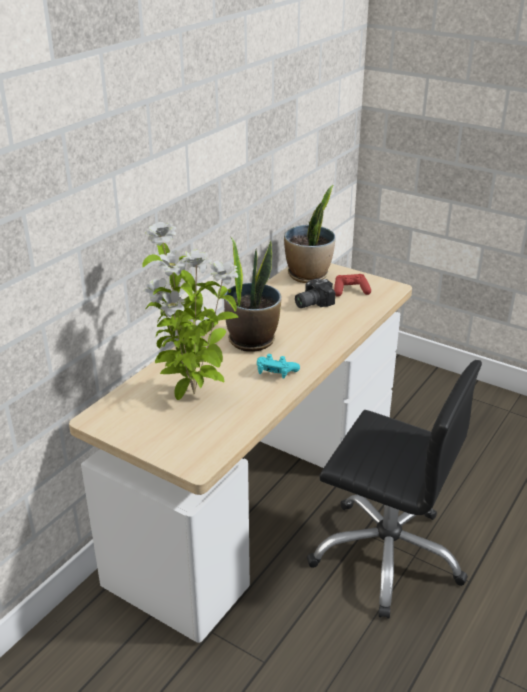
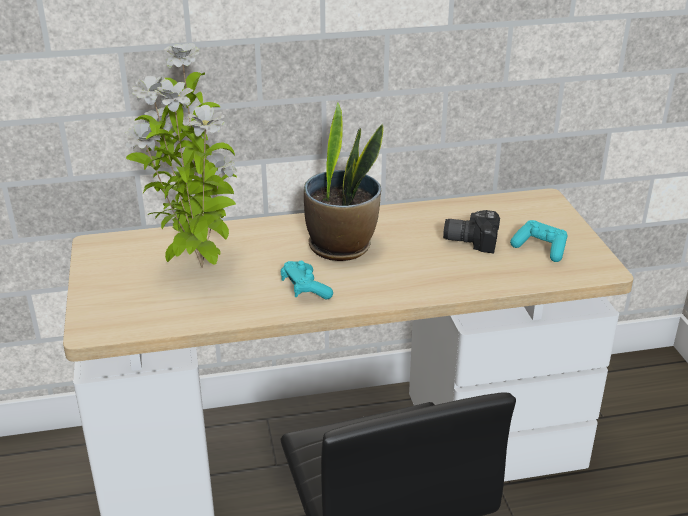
camera: 45 degrees right, 0 degrees up
(308, 275) = (521, 211): potted plant -> none
(350, 291) = (540, 249): red game controller -> turquoise game controller

